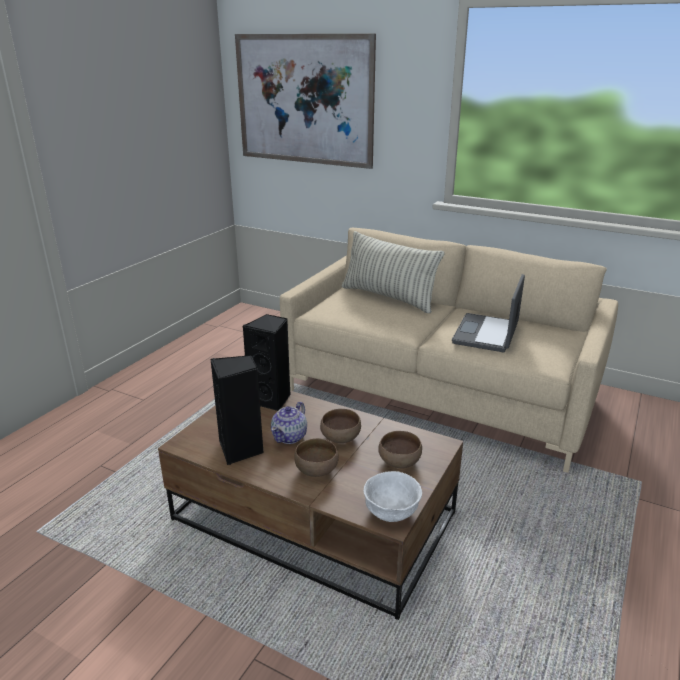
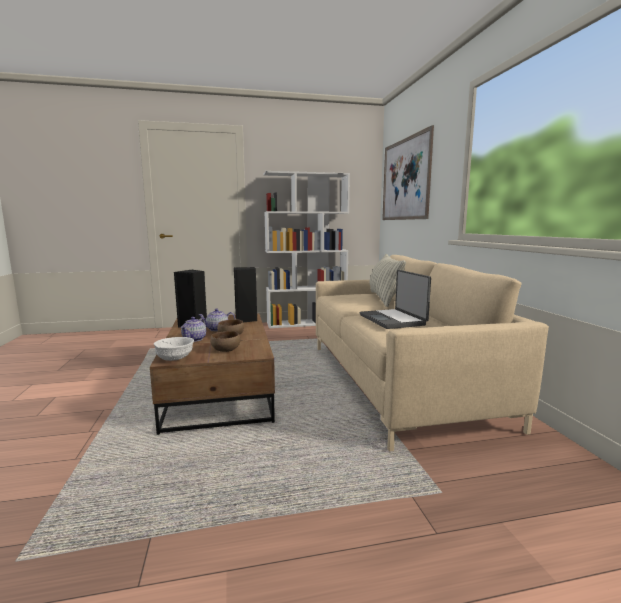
camera: 50 degrees right, 15 degrees down
(178, 351) = (307, 323): none -> white bookcase
(317, 469) = (194, 339): brown bowl -> teapot
(487, 334) = (393, 320): laptop -> laptop turned 90 degrees counterclockwise

